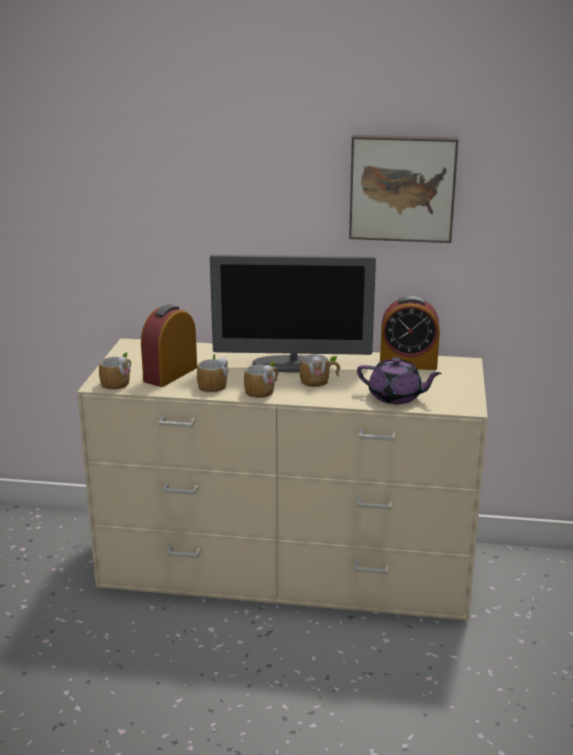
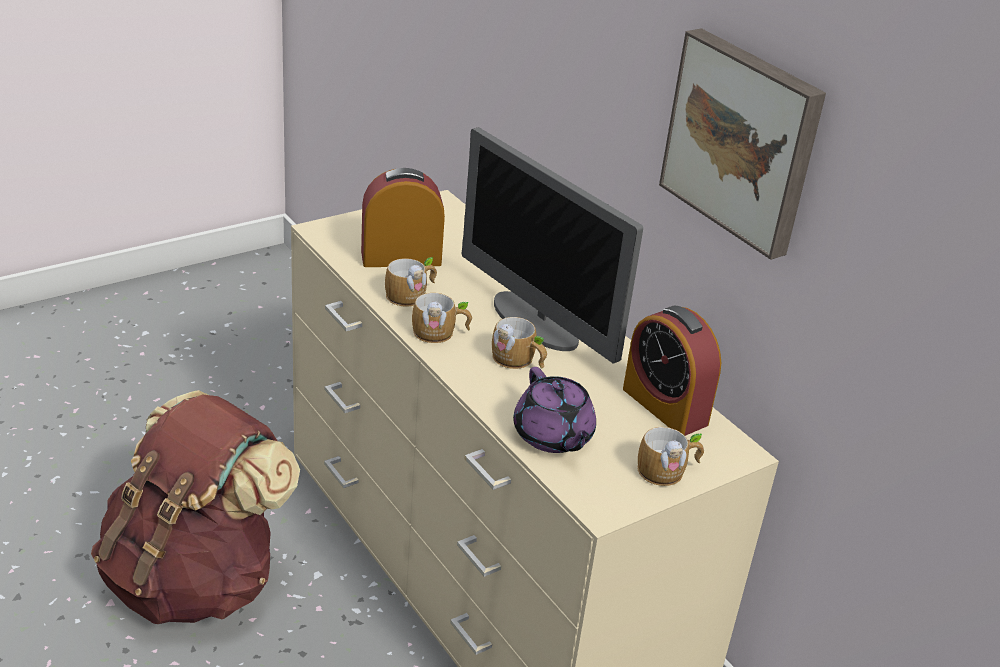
camera: 45 degrees right, 10 degrees up
(119, 382) = (341, 237): mug -> mug (668, 471)
(150, 681) = (196, 579): none -> brown backpack

